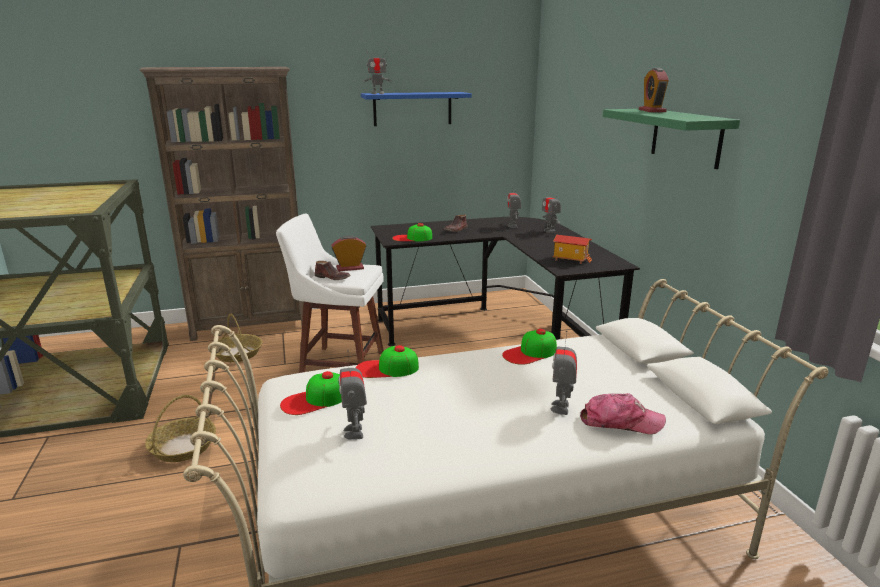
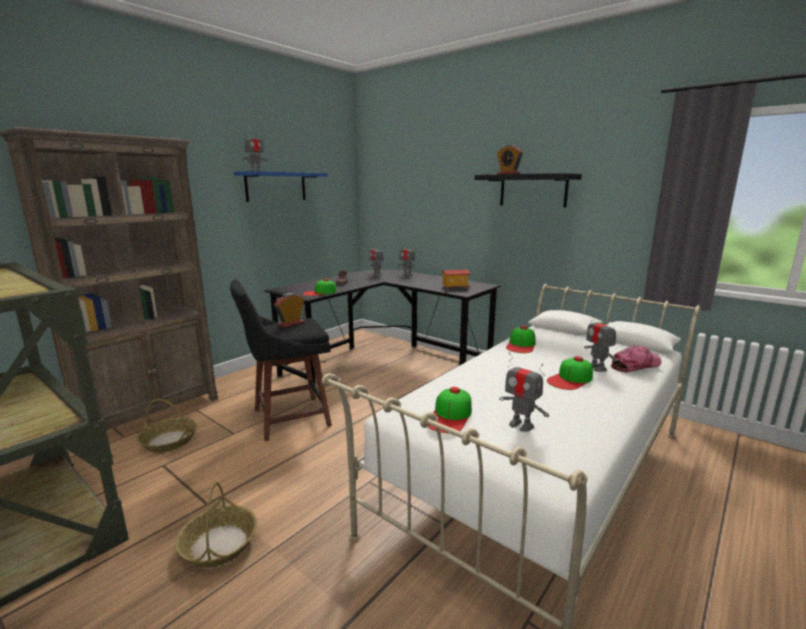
camera: 35 degrees left, 5 degrees down
(333, 278) = (290, 333): brown shoe -> none
(338, 364) = (287, 418): white stool -> black stool
(386, 368) = (456, 379): cap -> cap (570, 379)
(686, 137) = (533, 190): green shelf -> black shelf

